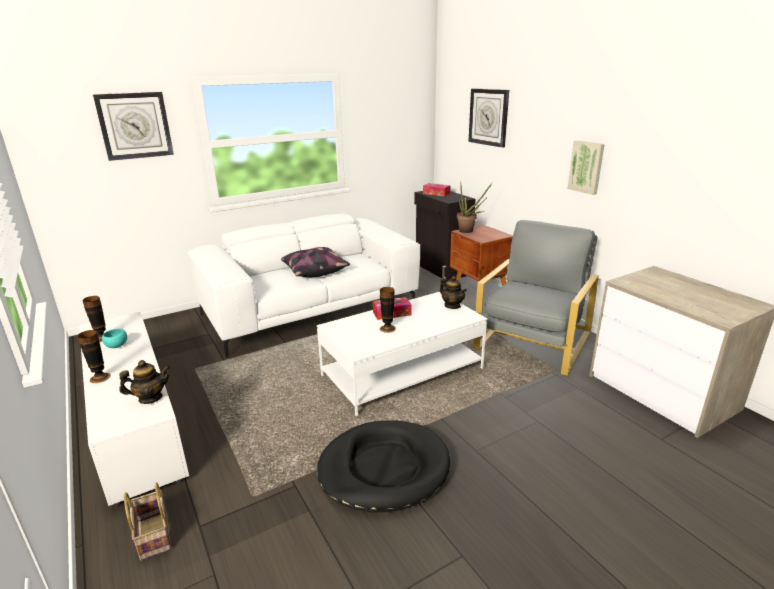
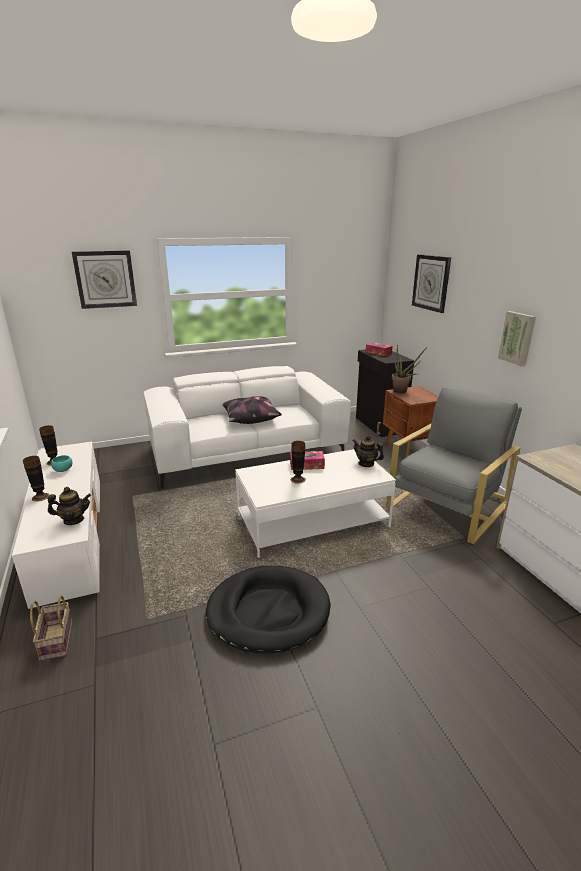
camera: 10 degrees right, 0 degrees up
(452, 306) = (366, 463): teapot -> teapot turned 150 degrees clockwise

